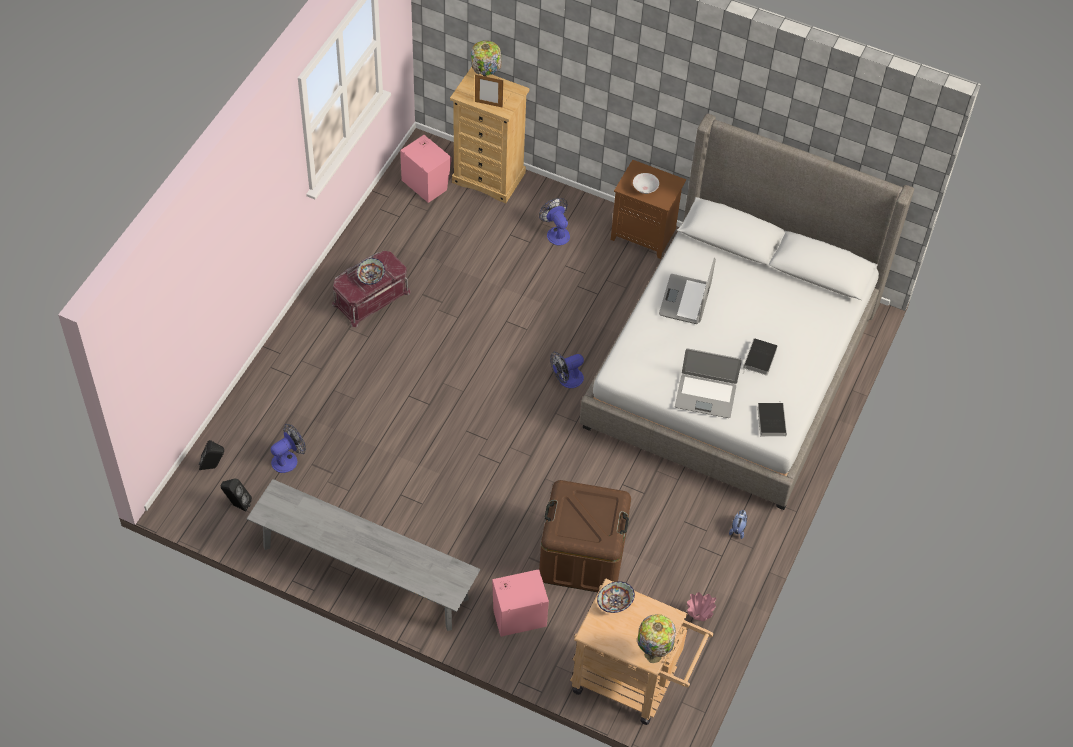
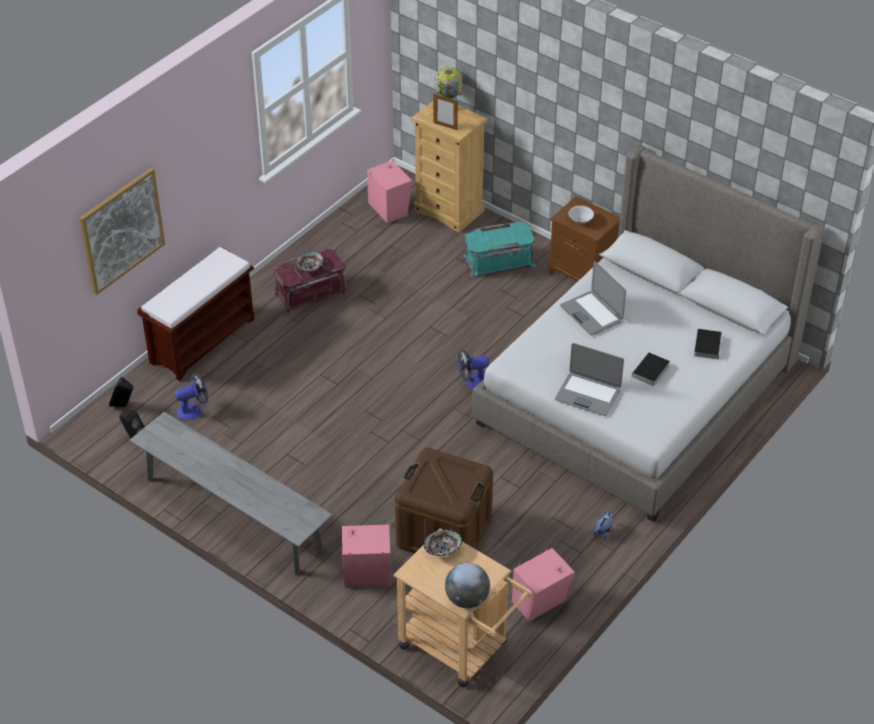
camera: 15 degrees right, 10 degrees down
(197, 298) = (121, 230): none -> picture
(274, 374) = (203, 340): none -> brown bench
(556, 233) = (499, 262): fan -> turquoise storage box
(654, 654) = (467, 599): table lamp -> globe
(685, 300) = (592, 313): laptop -> laptop turned 60 degrees counterclockwise
(698, 617) = (542, 602): pink vase -> pink speaker
(771, 420) = (646, 424): book -> book (707, 345)

